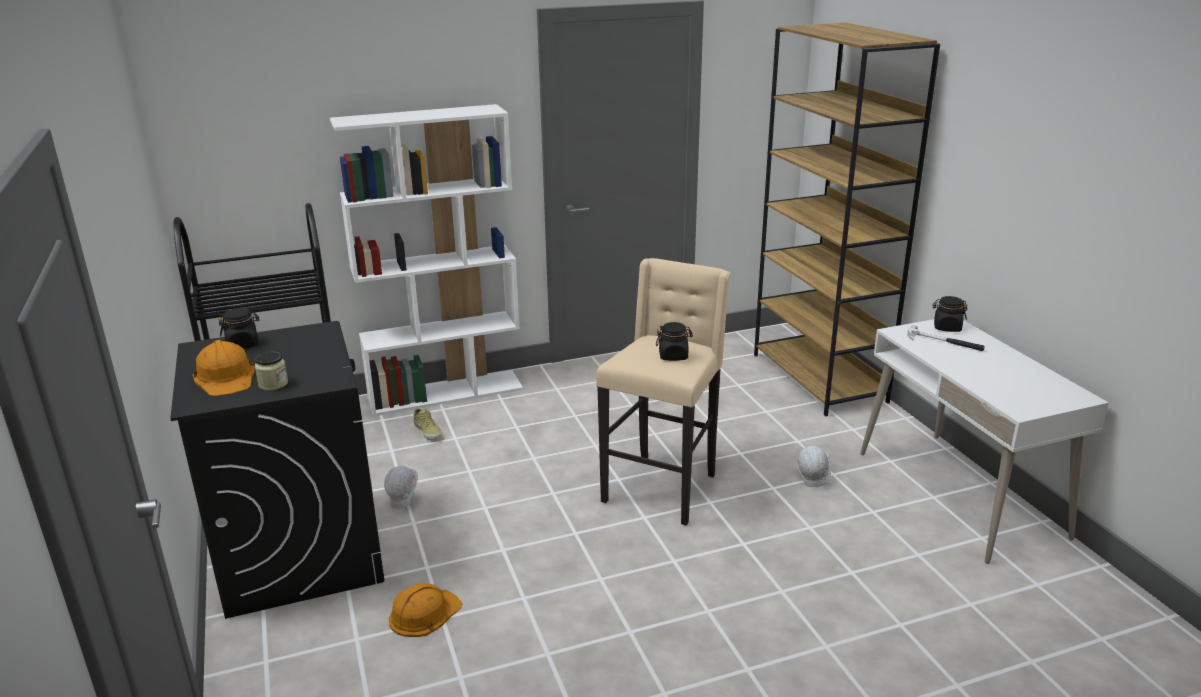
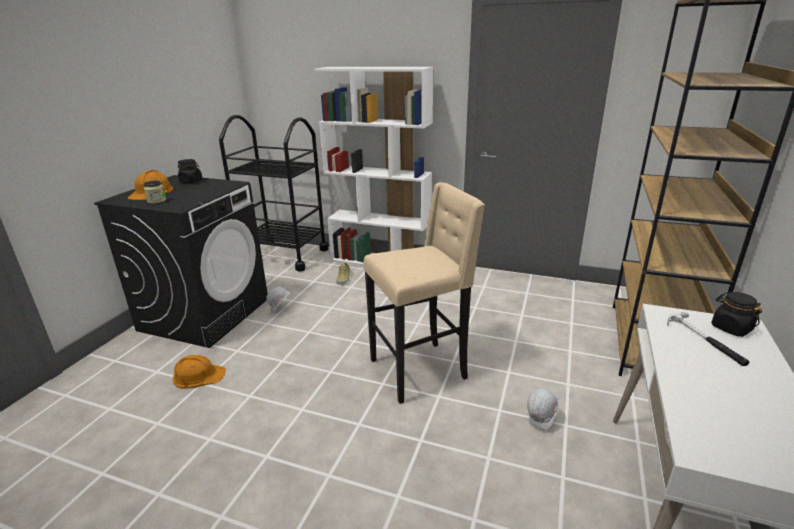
camera: 40 degrees right, 0 degrees up
(673, 356) = (418, 263): black jar -> none

